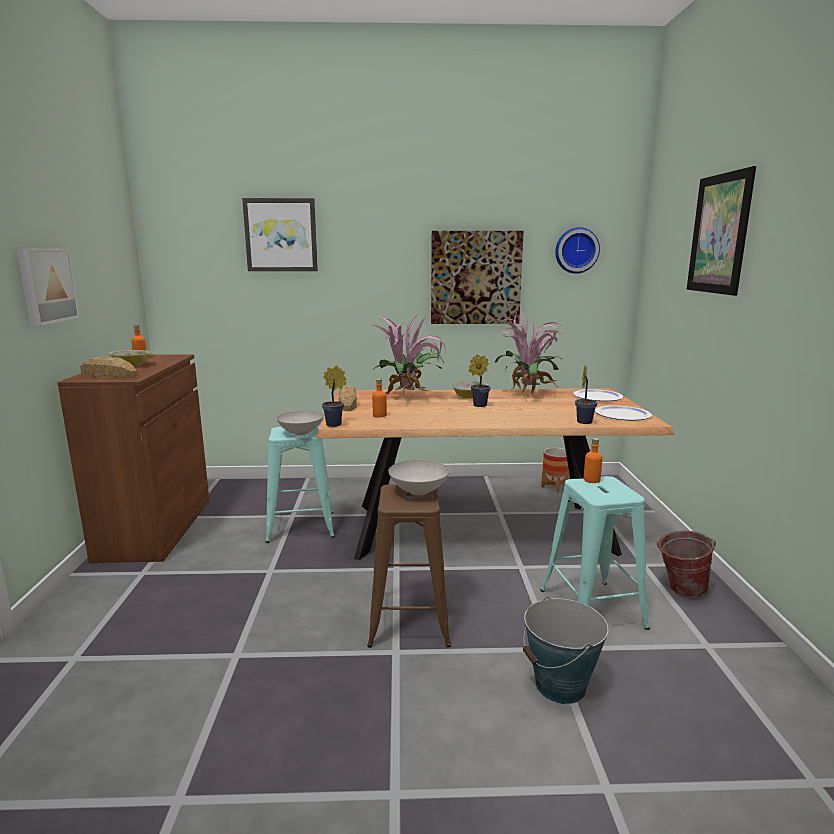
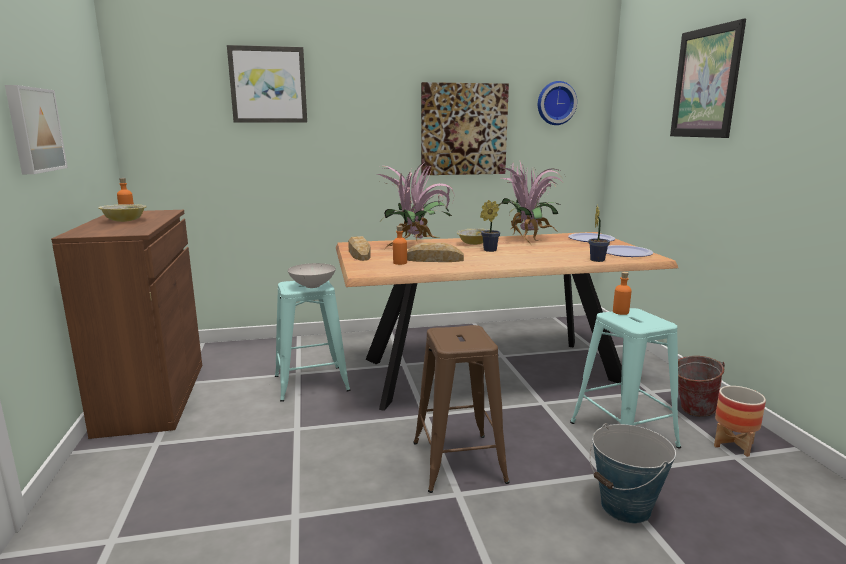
camera: 10 degrees left, 0 degrees up
(108, 375) = (106, 230): bread -> bread (434, 259)
(335, 424) = (362, 272): potted plant -> none
(419, 491) = (469, 332): white bowl -> none
(555, 487) = (542, 329): planter -> planter (733, 445)

